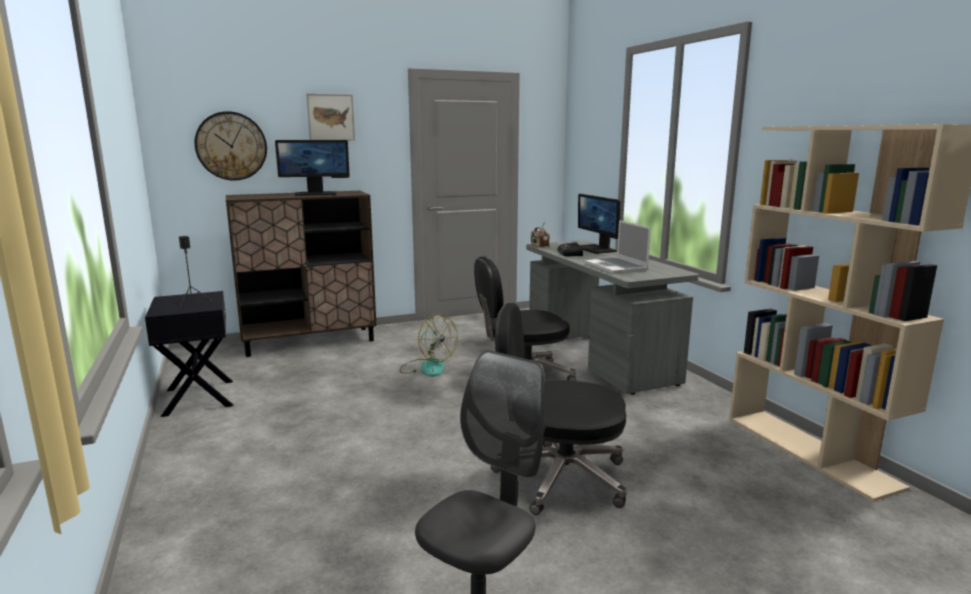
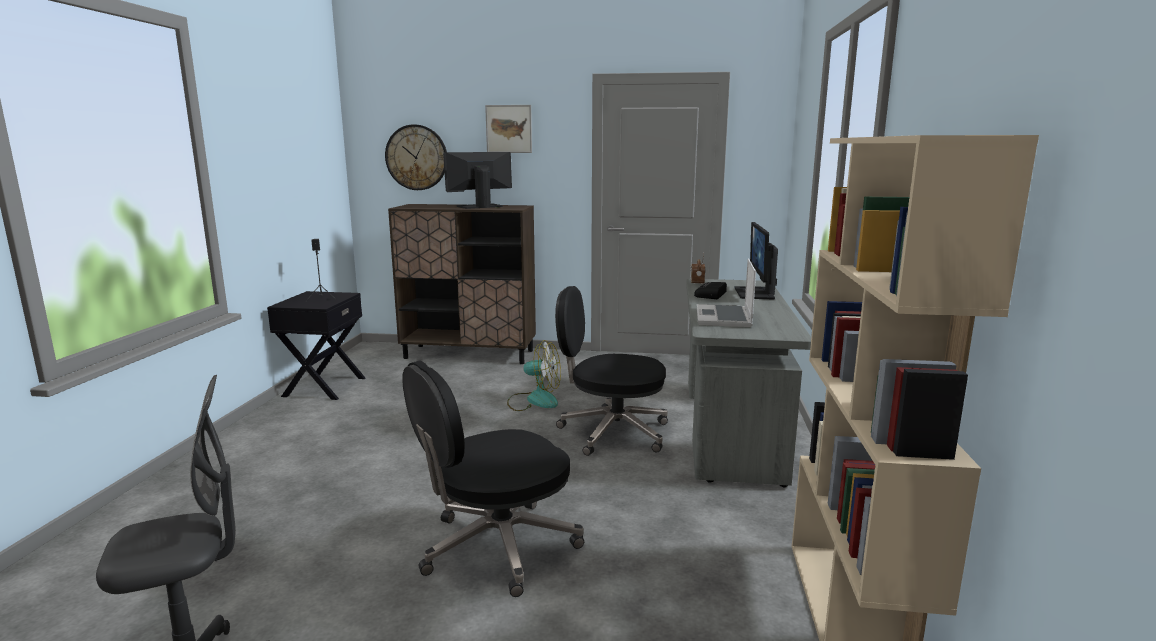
camera: 30 degrees right, 0 degrees up
(316, 194) = (479, 206): monitor -> monitor turned 135 degrees clockwise
(427, 367) = (534, 400): fan -> fan turned 60 degrees counterclockwise
(558, 477) = (496, 547): black office chair -> black office chair turned 75 degrees counterclockwise

